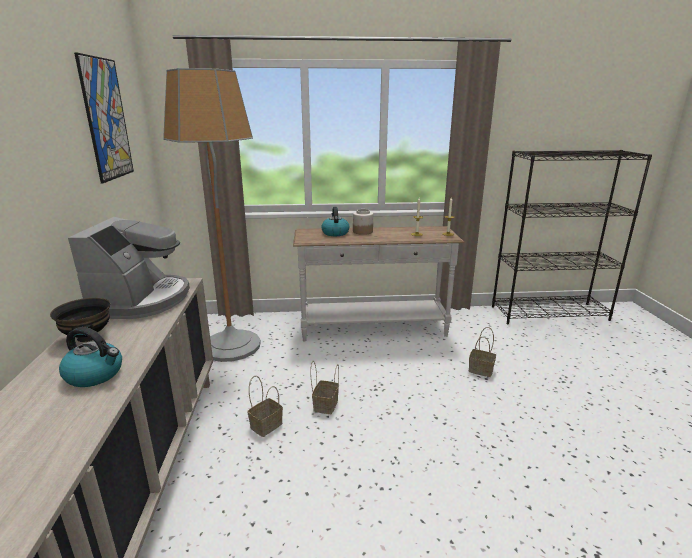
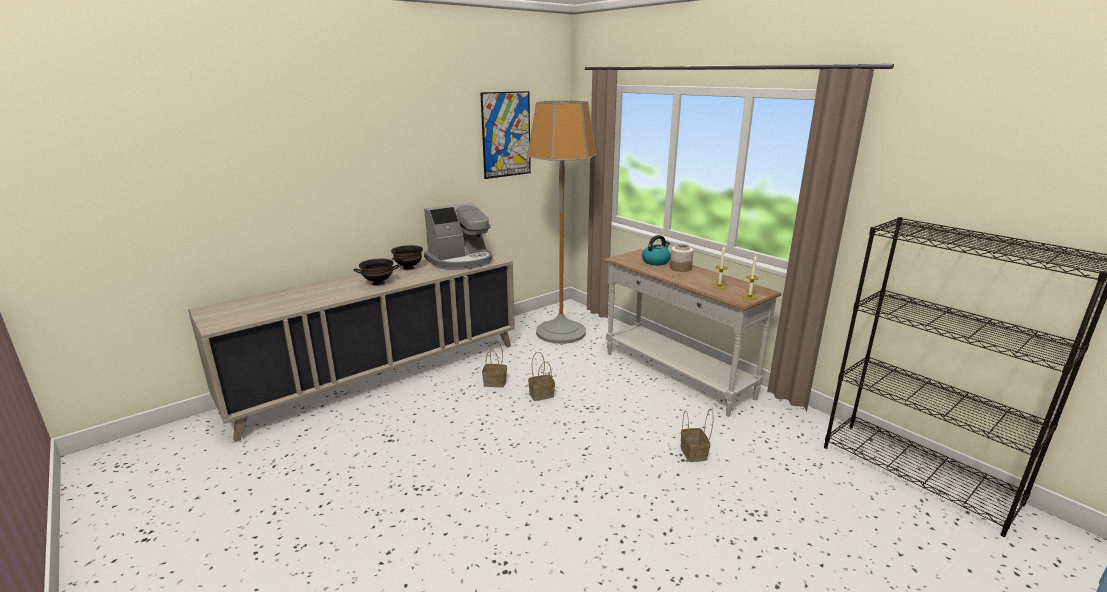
camera: 55 degrees right, 0 degrees up
(95, 374) = (378, 283): kettle -> black bowl

